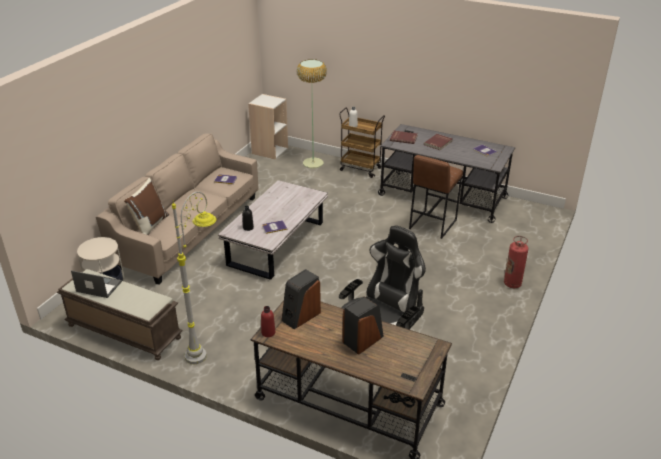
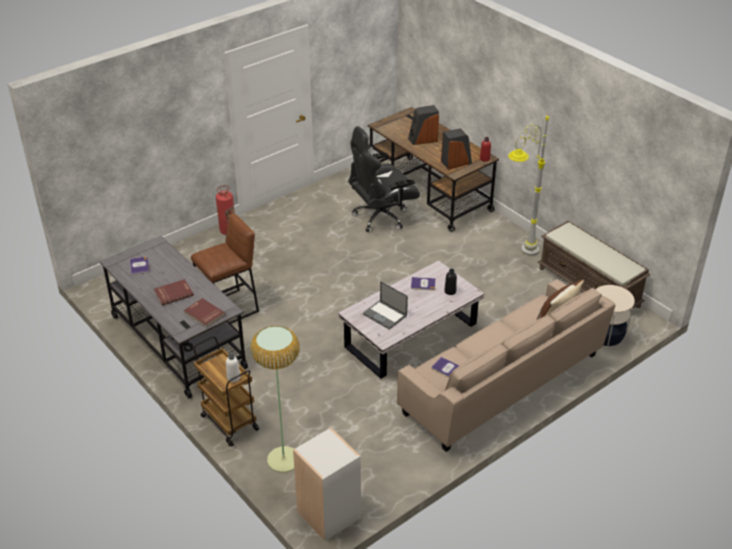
camera: 155 degrees left, 5 degrees up
(98, 286) = (611, 261): laptop -> laptop (385, 315)

